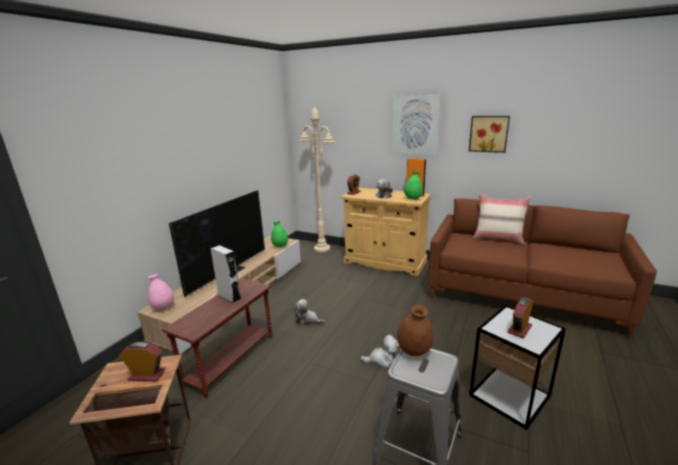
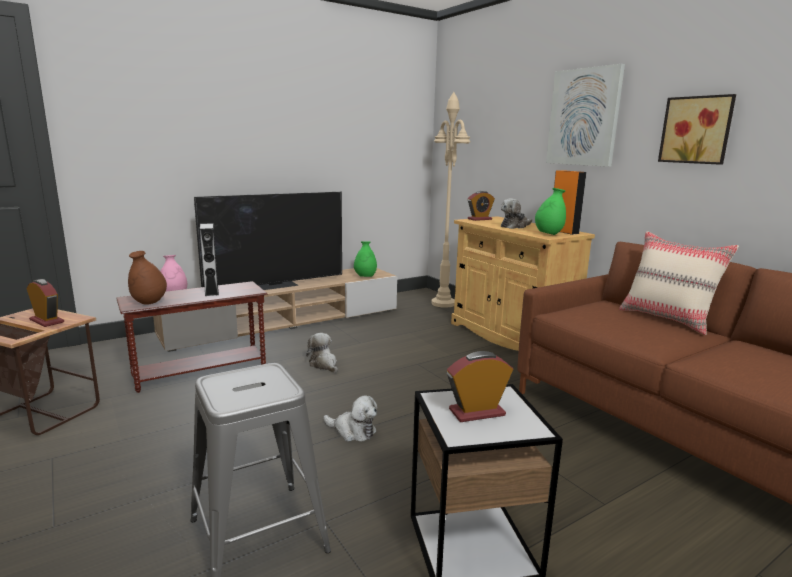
camera: 30 degrees right, 5 degrees down
(414, 351) = (264, 372): brown vase -> brown vase (149, 303)

